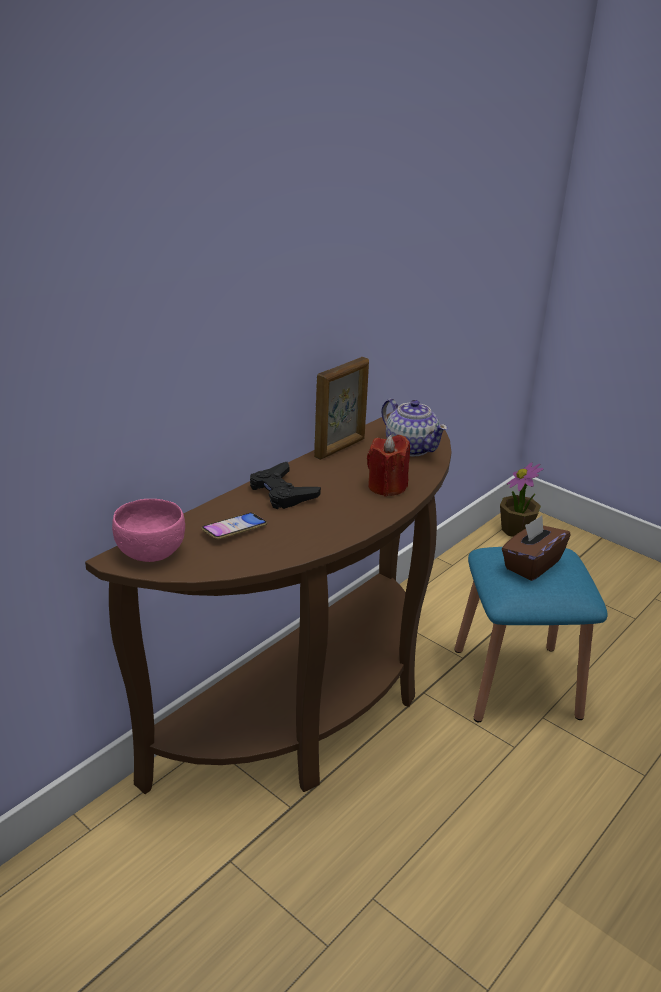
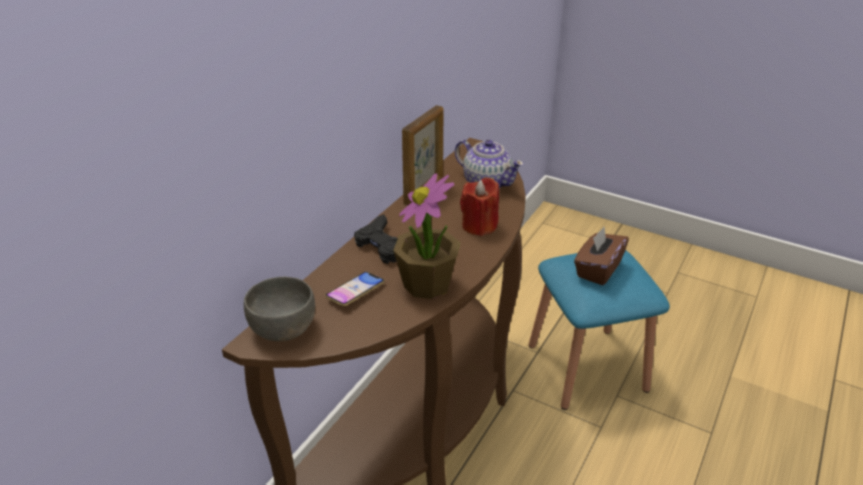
camera: 10 degrees left, 5 degrees up
(150, 551) = (282, 328): pink bowl -> grey bowl
(516, 530) = (551, 227): potted plant -> potted plant (427, 284)

